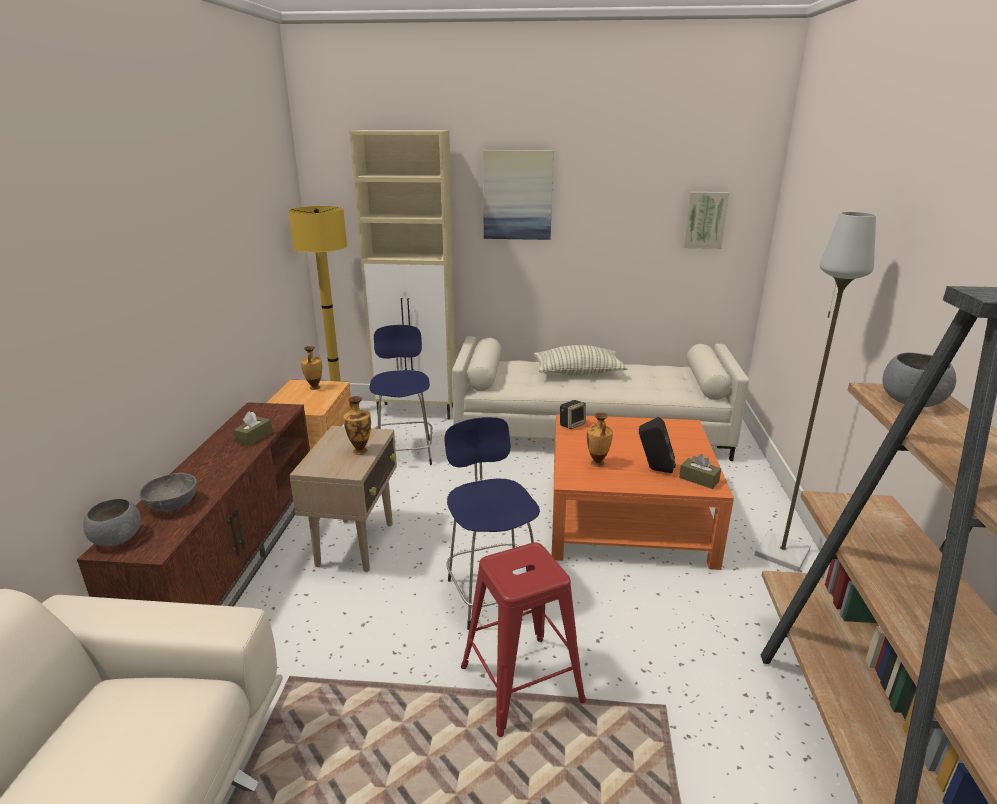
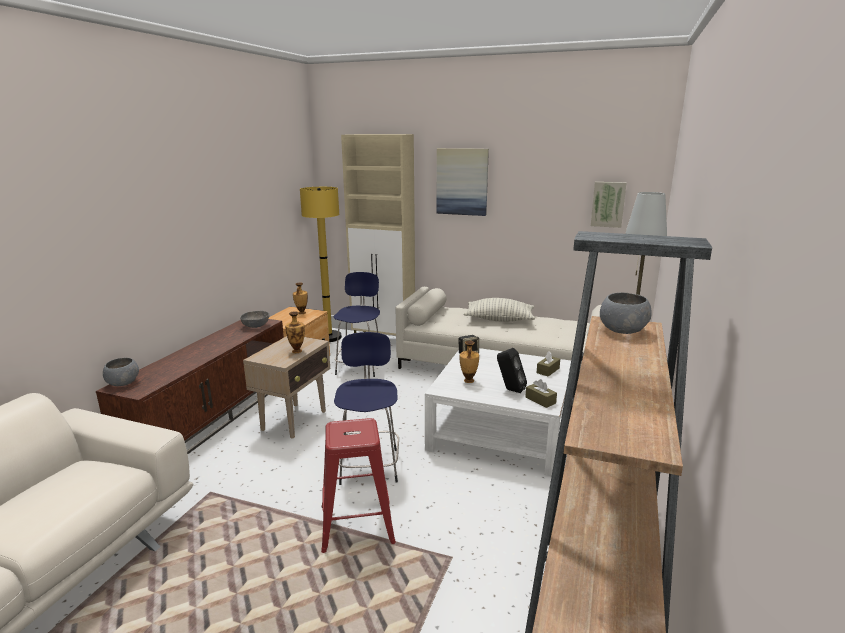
camera: 15 degrees right, 5 degrees down
(172, 504) = (165, 368): grey bowl -> grey bowl (256, 326)
(254, 437) = (238, 336): brown tissue box -> brown tissue box (548, 370)
(627, 517) = (501, 430): orange coffee table -> white coffee table

